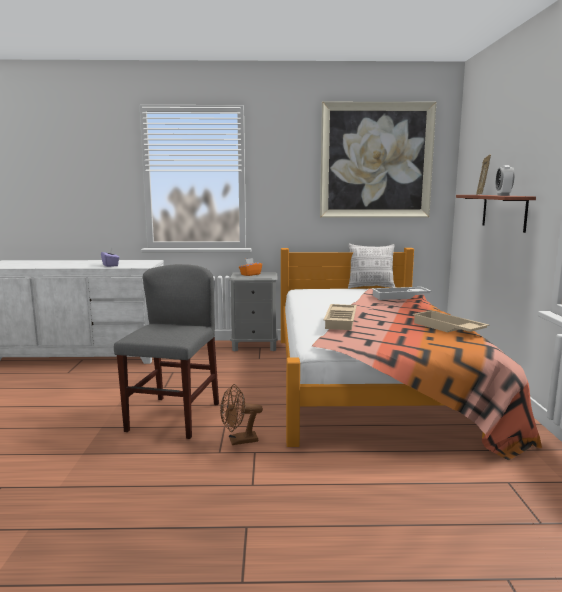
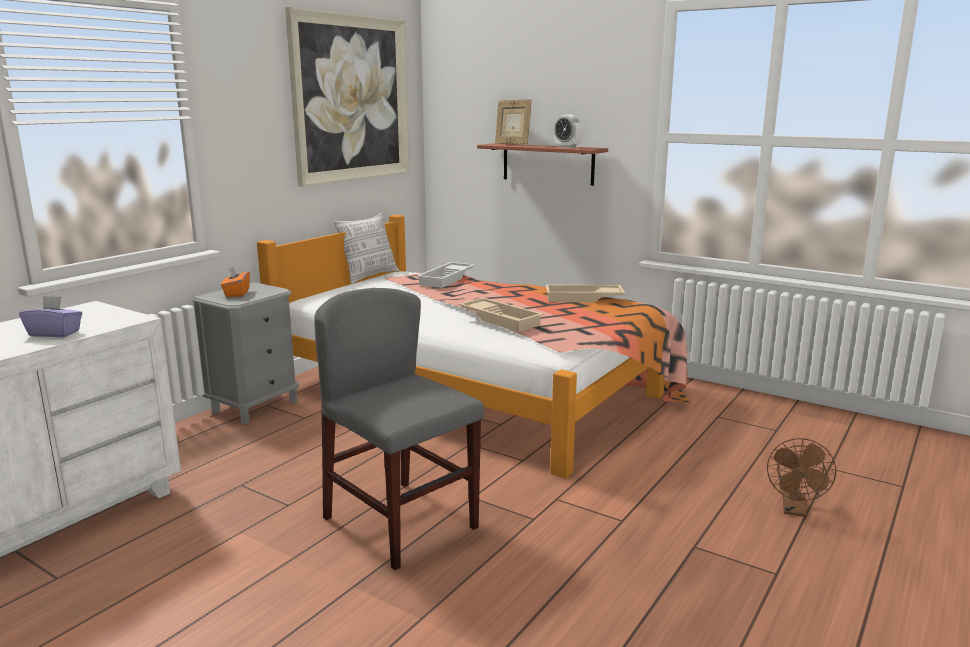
camera: 55 degrees left, 5 degrees up
(239, 441) = (521, 500): brown fan -> brown fan (795, 510)

